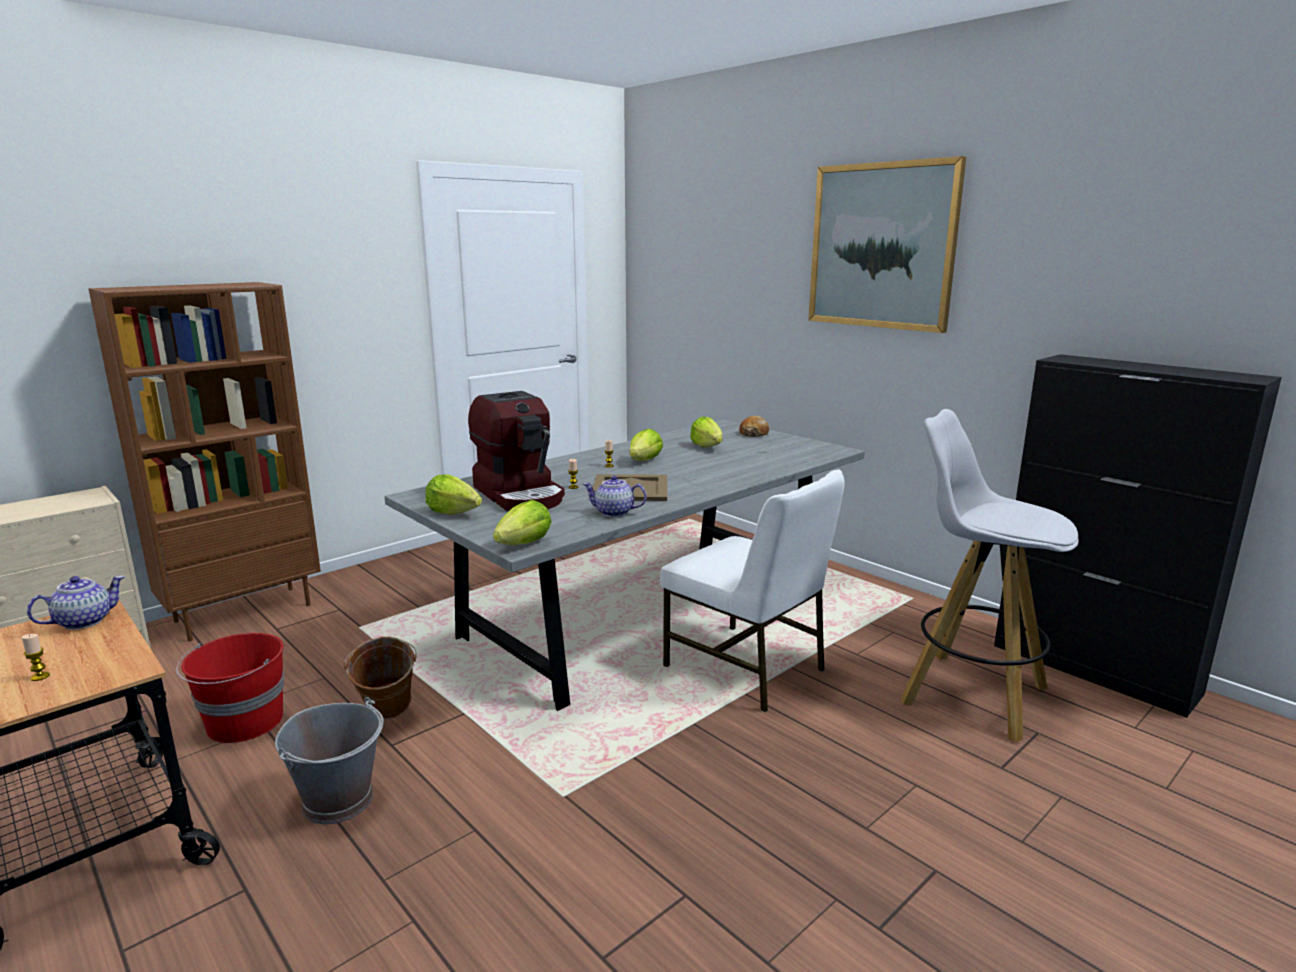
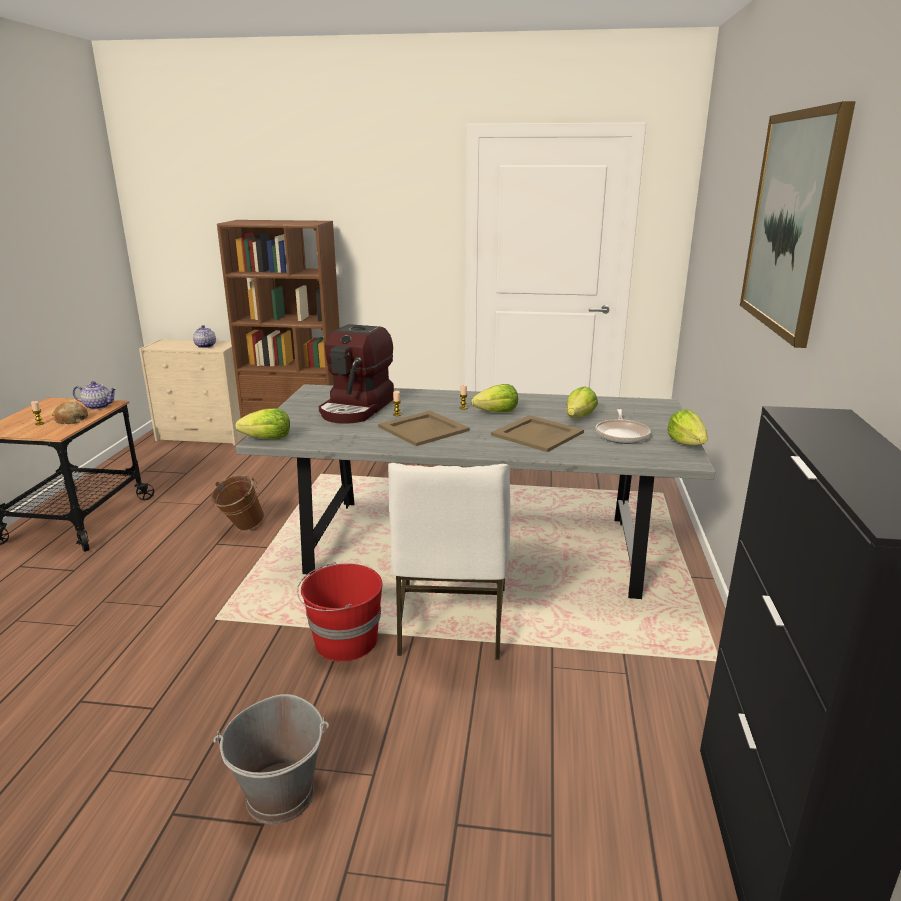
camera: 50 degrees right, 5 degrees up
(244, 723) = (198, 498): red bucket -> red bucket (344, 642)
(339, 800) = (156, 556): grey bucket -> grey bucket (281, 795)
(453, 513) = (297, 406): lettuce -> lettuce (686, 443)
(614, 512) = (363, 440): teapot -> teapot (205, 346)
(717, 464) = (538, 434): none -> beige tray
(754, 433) = (658, 419): bread -> bread (71, 420)
(764, 448) = (622, 435): none -> frying pan
(971, 694) = (570, 763): white stool -> none

